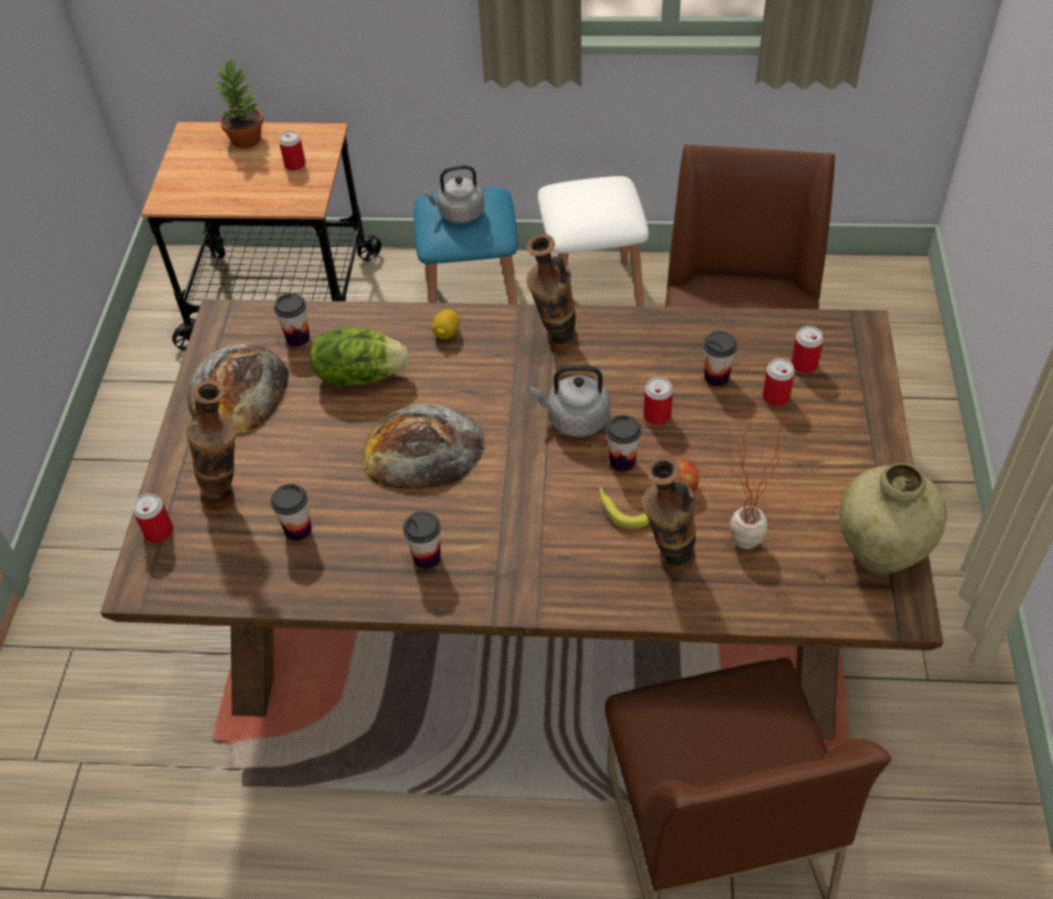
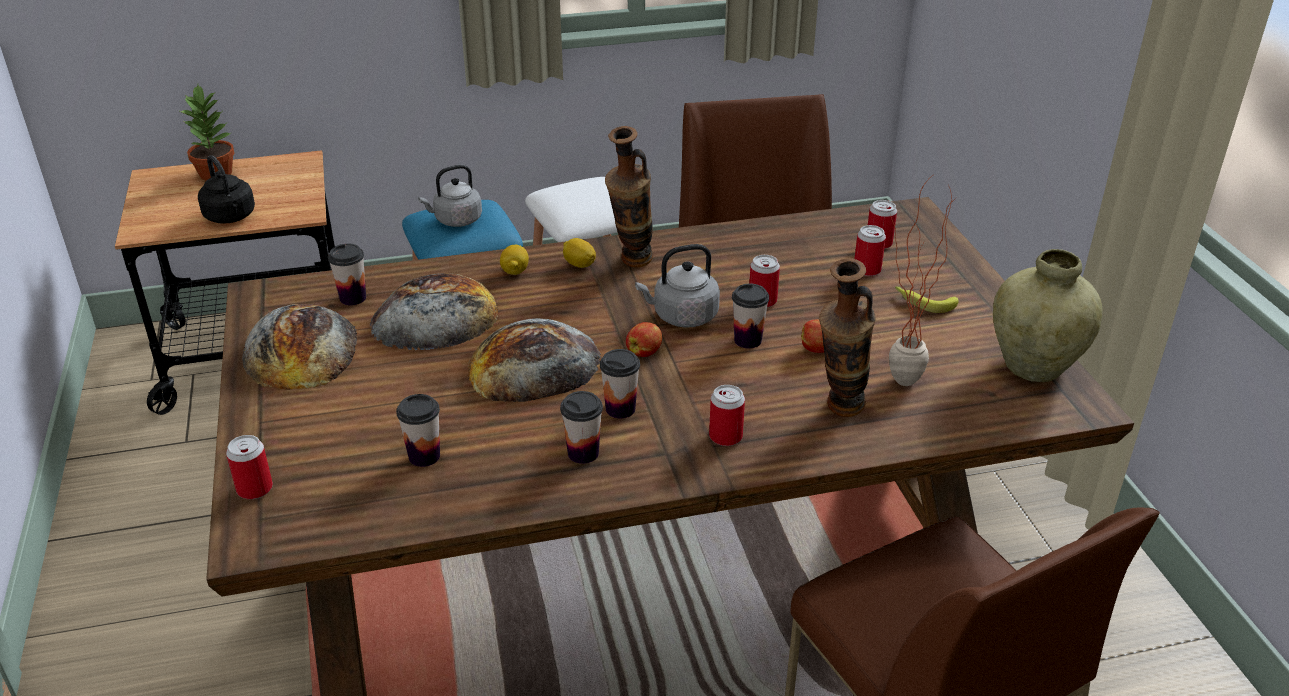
camera: 20 degrees left, 15 degrees down
(230, 497) = (330, 442): vase -> none
(244, 197) = (231, 217): none -> black kettle
(295, 165) = (278, 186): can -> can (725, 436)
(359, 374) = (435, 317): lettuce -> bread
(507, 336) = (579, 264): none -> lemon
(523, 455) = (644, 352): none -> apple
(620, 510) = (767, 378): banana -> banana (923, 302)
(716, 377) = (803, 264): cup -> cup (620, 409)

